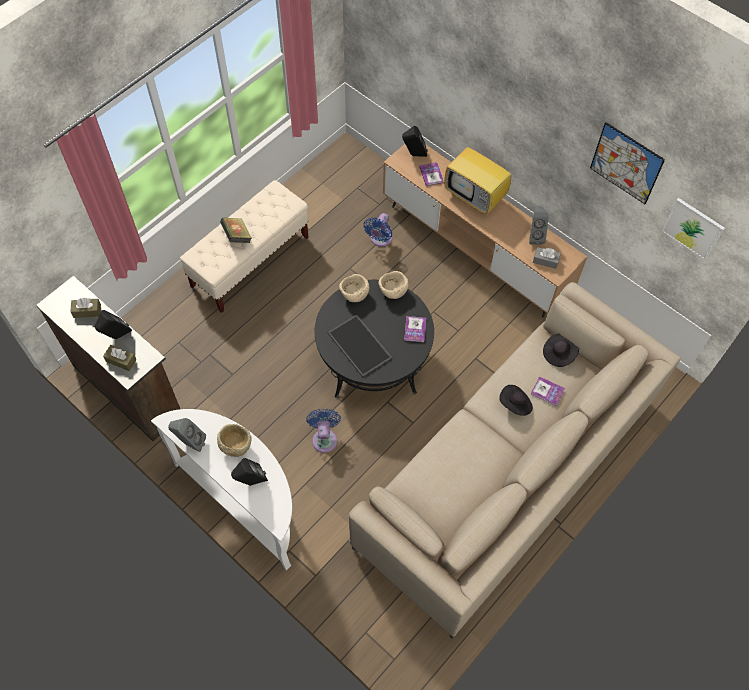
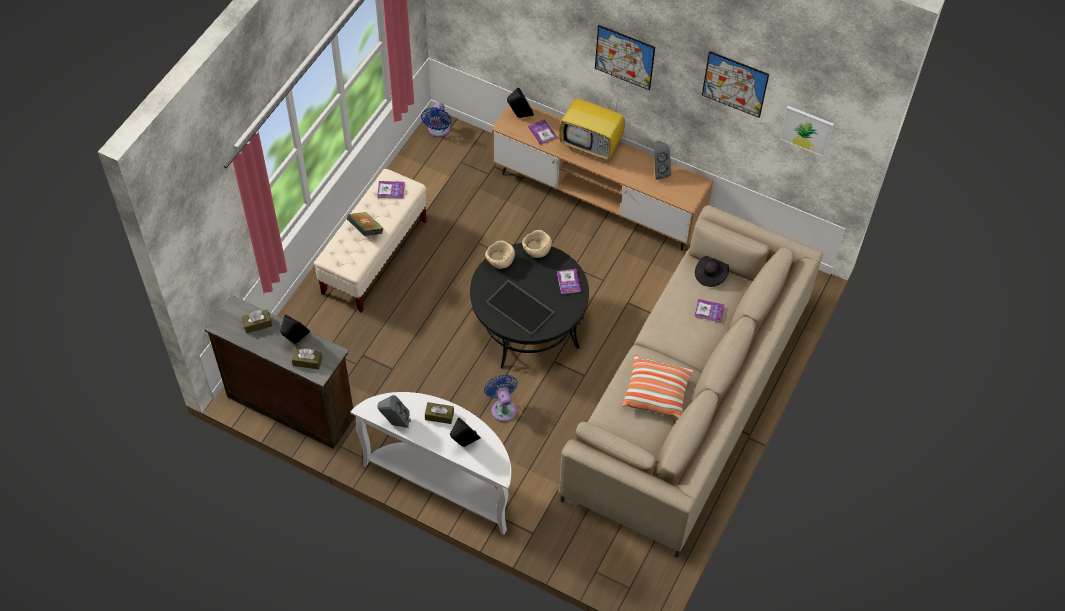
camera: 15 degrees left, 5 degrees down
(236, 445) = (439, 416): beige bowl -> brown tissue box
(273, 202) = (391, 190): none -> book
(380, 239) = (500, 208): blue fan -> blue fan (438, 130)
(470, 466) = (657, 392): none -> pillow
(515, 404) = (683, 329): black hat -> none
(519, 113) = (624, 57): none -> picture
(545, 261) = (675, 192): grey tissue box -> none

